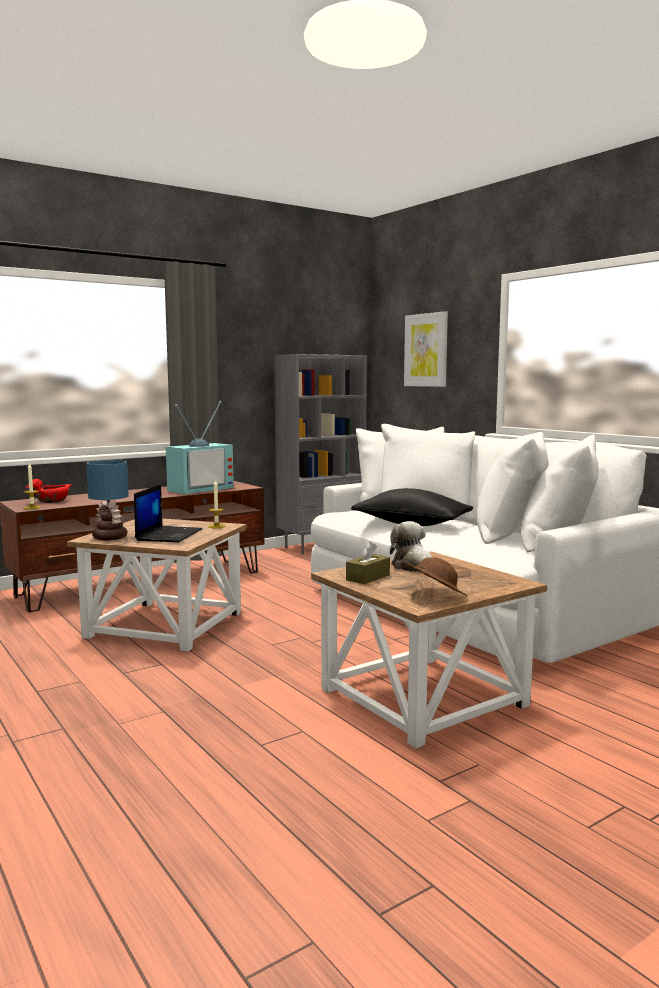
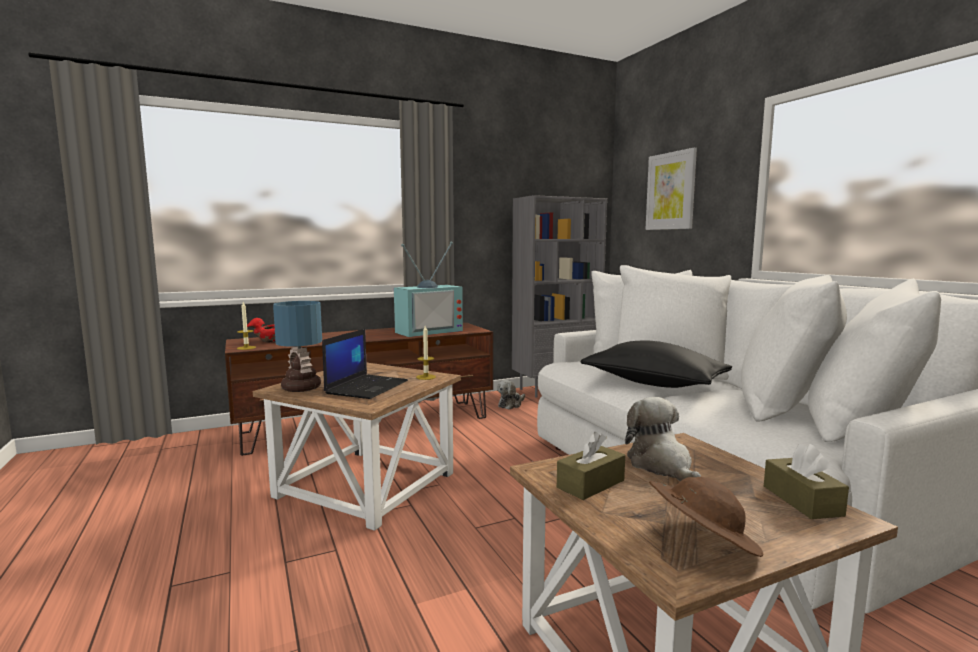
camera: 10 degrees right, 0 degrees up
(279, 561) = (511, 404): none -> plush toy
(498, 577) = (802, 500): none -> brown tissue box

